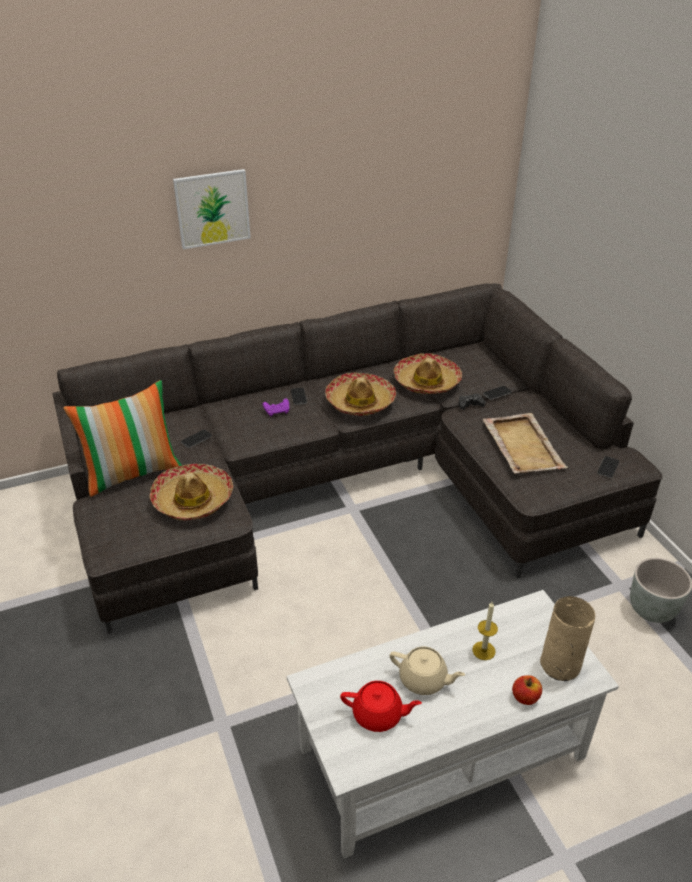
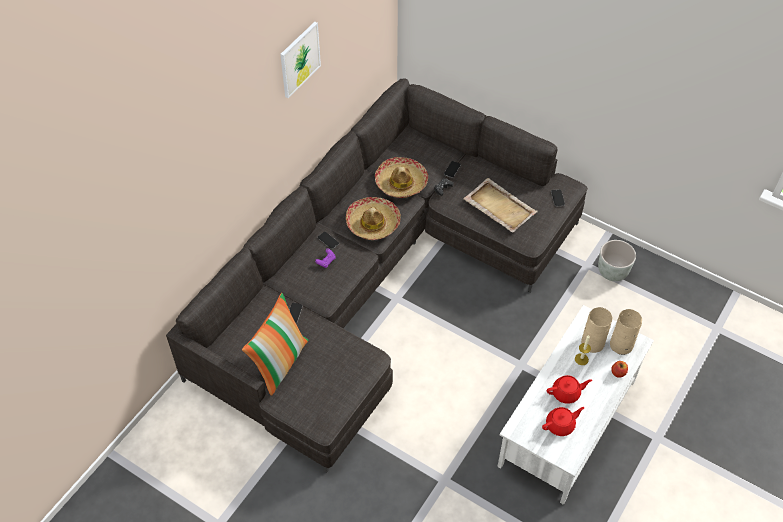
camera: 35 degrees left, 15 degrees up
(193, 499) = (339, 359): hat -> none
(212, 208) = (240, 145): picture -> picture (299, 59)
(424, 680) = (566, 393): beige teapot -> red teapot
(517, 639) = (592, 342): none -> beige vase

